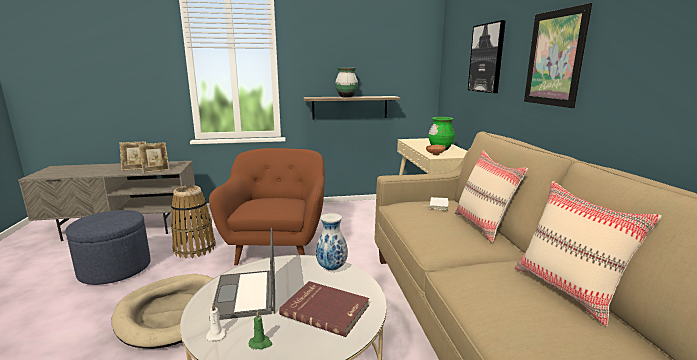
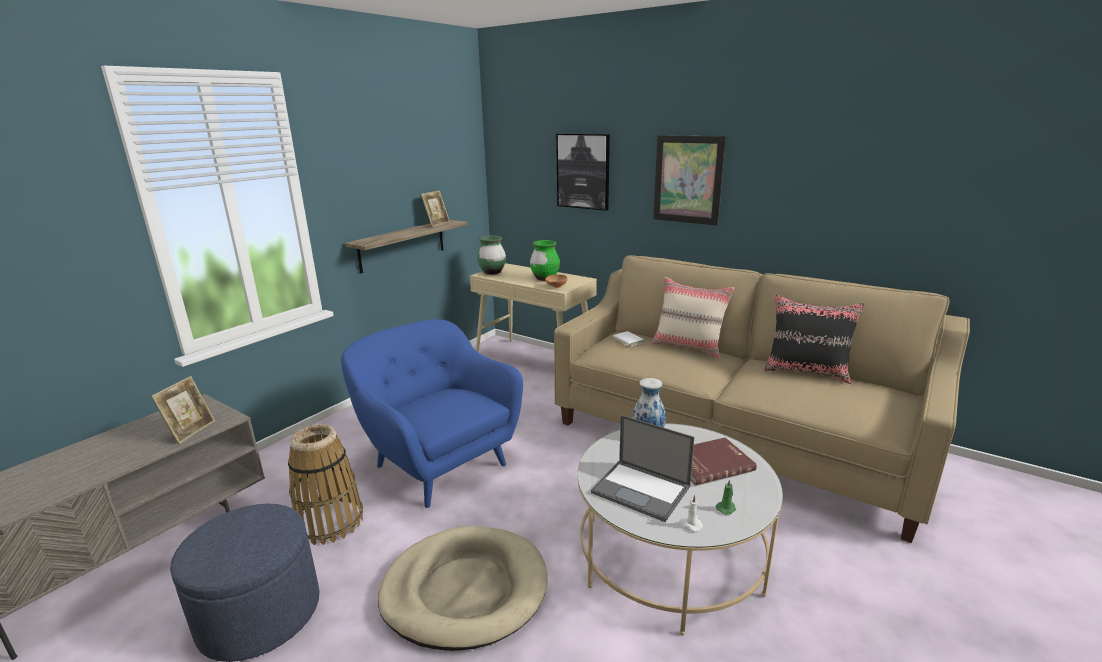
camera: 45 degrees left, 5 degrees up
(136, 168) = (135, 444): picture frame -> picture frame (437, 224)
(278, 247) = (438, 463): brown armchair -> blue armchair
(346, 97) = (404, 232): green vase -> green vase (492, 272)
(567, 290) = (806, 372): beige pillow -> black pillow

